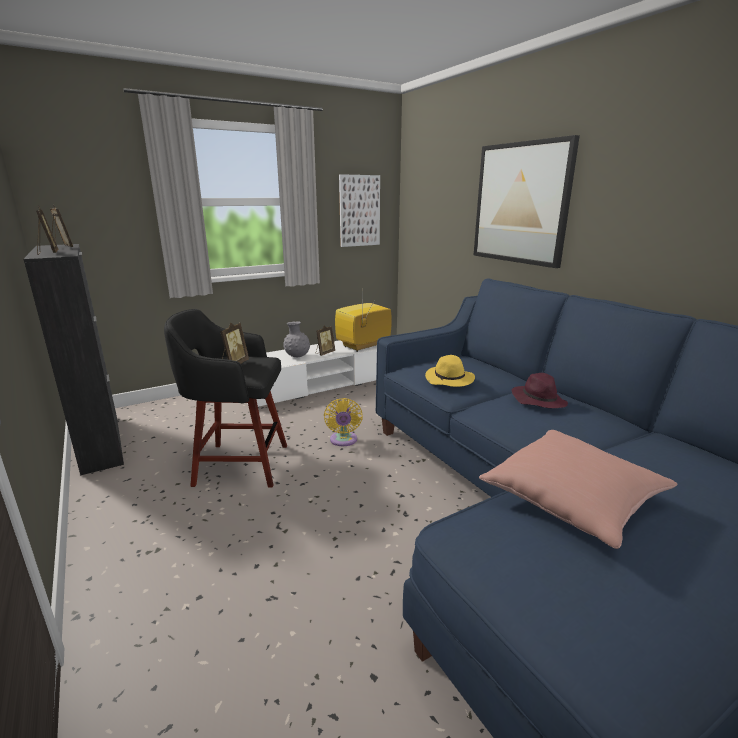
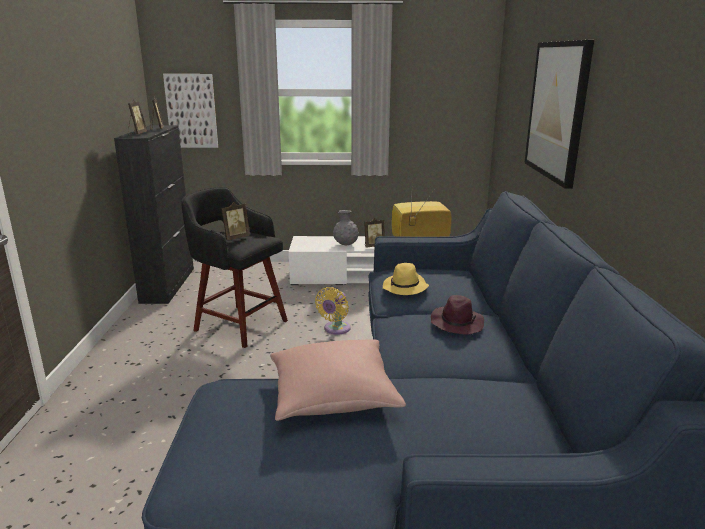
camera: 30 degrees right, 0 degrees up
(359, 211) = (444, 103): picture -> picture (191, 111)

